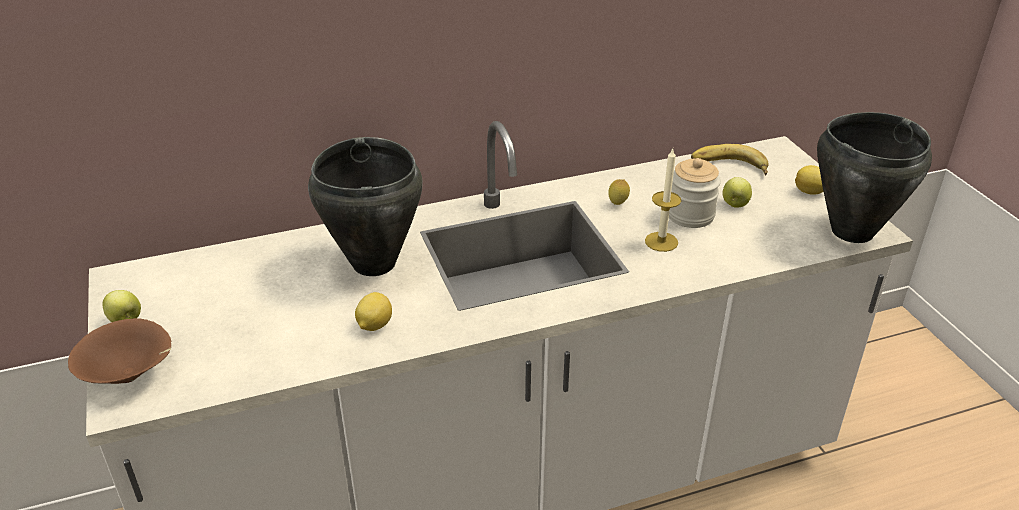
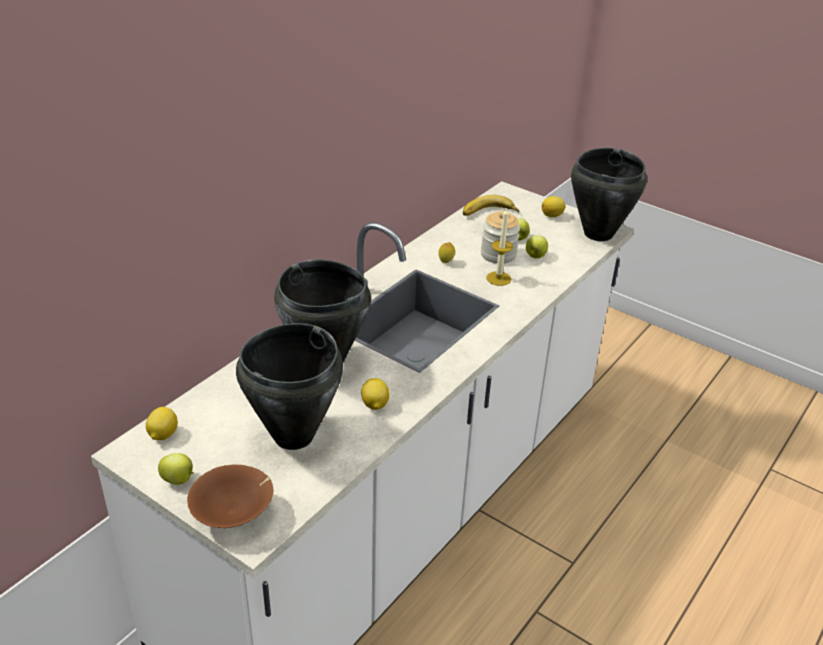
camera: 35 degrees left, 0 degrees up
(160, 274) = (162, 435): none -> lemon
(263, 323) = (292, 436): none -> black cooking pot
(736, 231) = (535, 256): none -> apple

